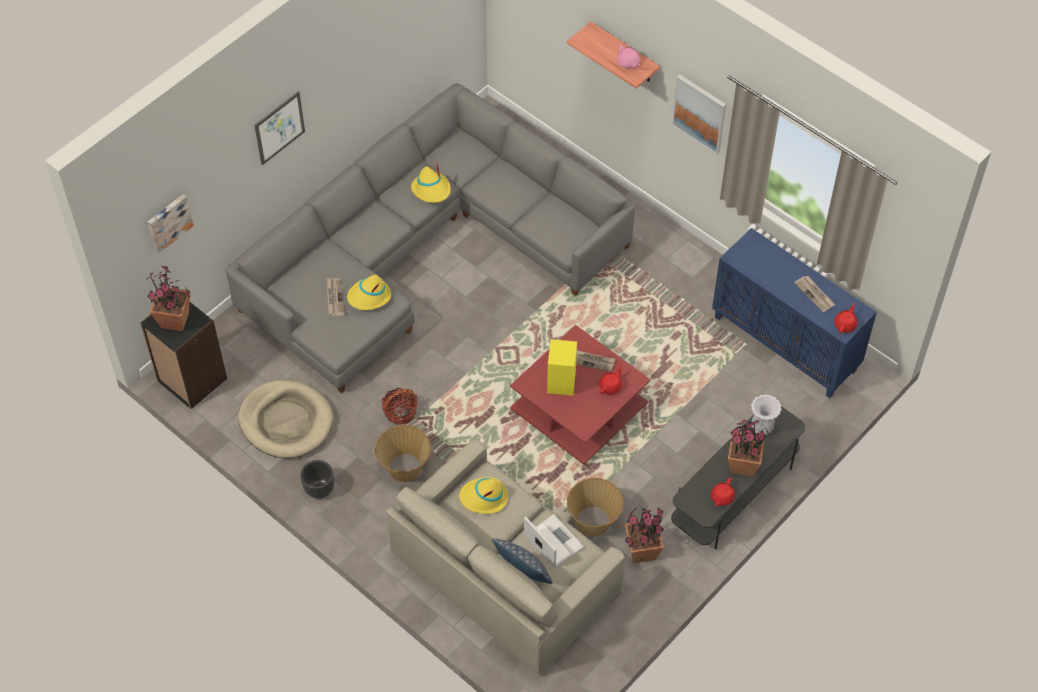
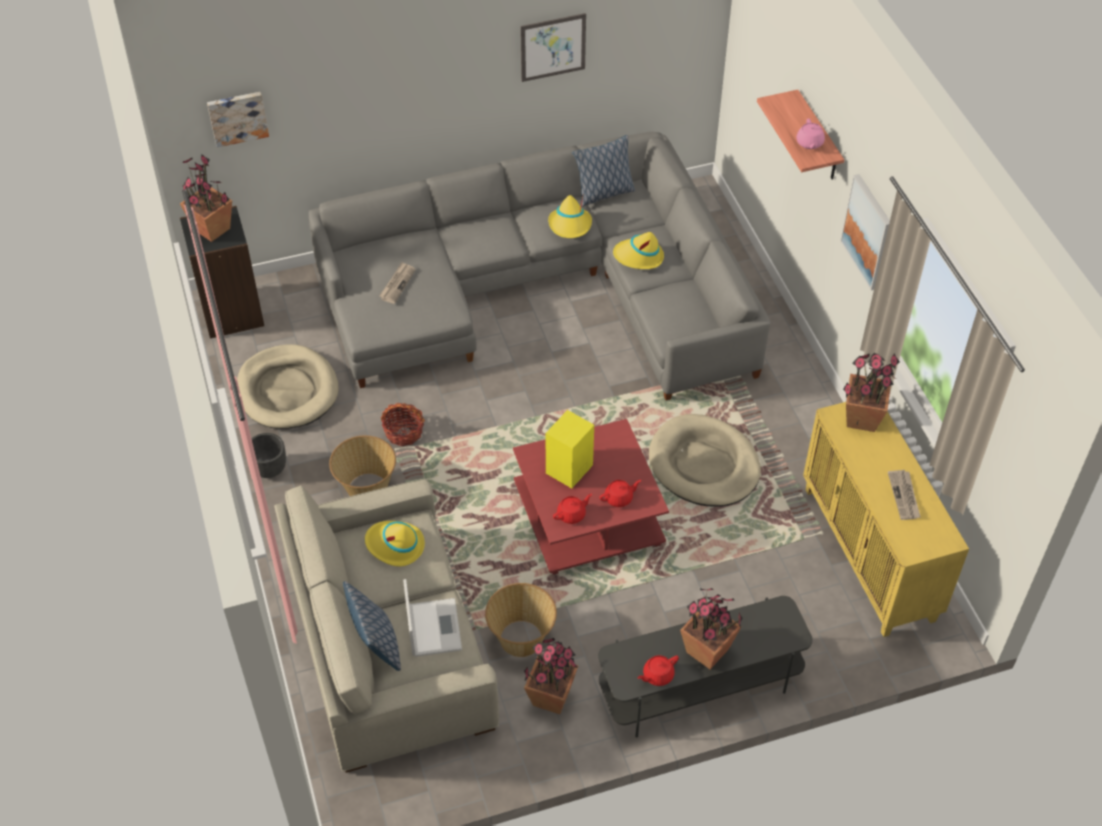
camera: 30 degrees right, 5 degrees down
(279, 128) = (406, 73): picture -> picture (553, 47)
(369, 297) = (432, 298): yellow hat -> yellow hat (638, 257)
(438, 152) = (603, 193): none -> pillow
(591, 361) = (617, 463): newspaper -> none
(634, 332) = (704, 465): none -> beige dog bed
(753, 251) = (861, 418): none -> potted plant
(761, 428) = (757, 621): white vase -> none
(786, 344) = (870, 554): blue cabinet -> yellow cabinet
(845, 325) = (919, 545): red teapot -> red teapot (572, 514)

